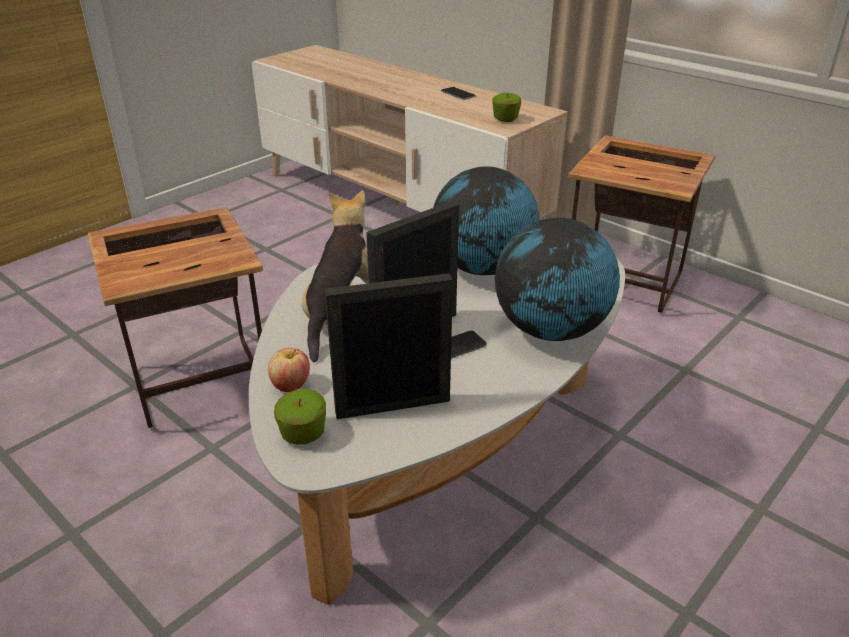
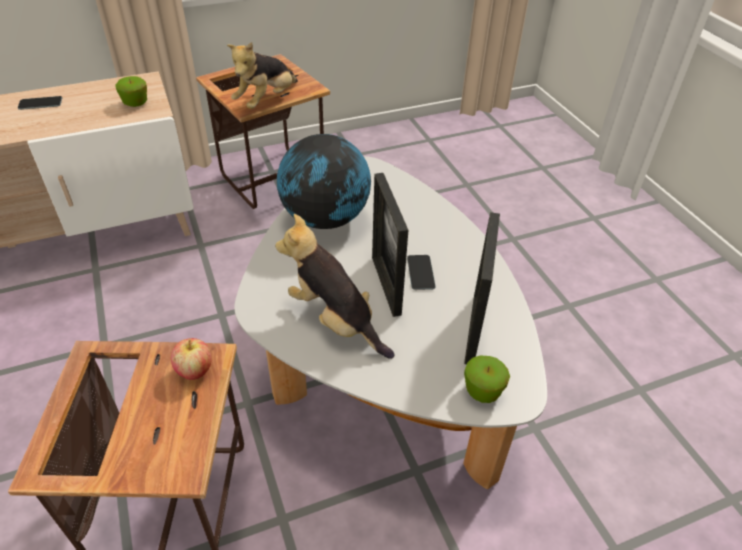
camera: 65 degrees left, 10 degrees up
(291, 386) = (417, 381): apple -> apple (195, 370)
(550, 330) = (429, 221): globe -> none
(616, 174) = (266, 101): none -> plush toy

